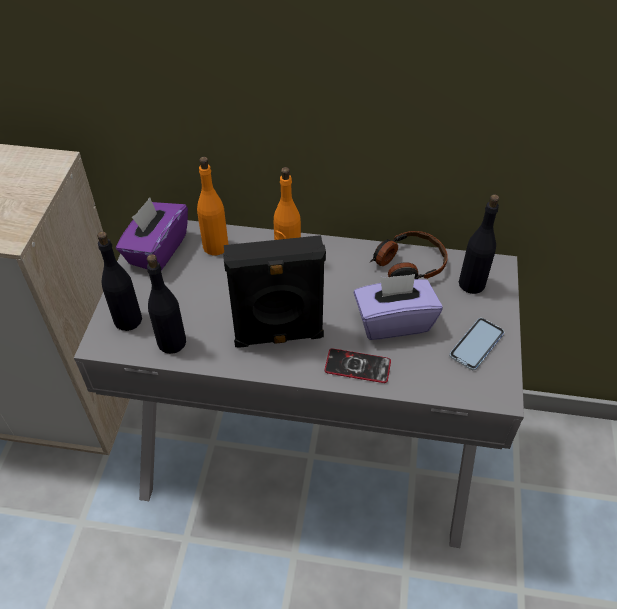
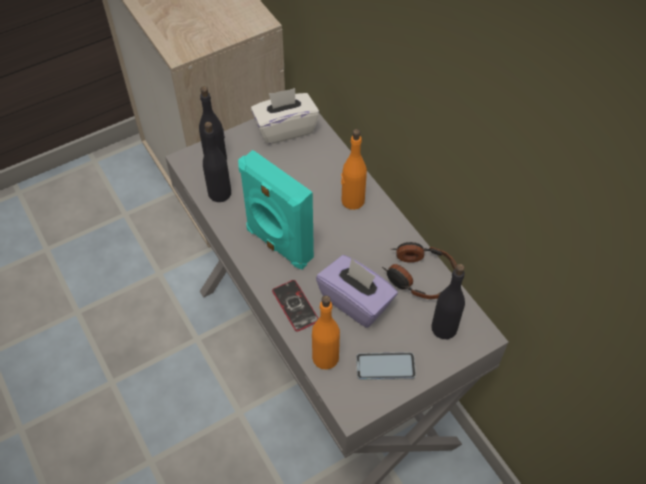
camera: 50 degrees right, 5 degrees up
(157, 250) = (285, 129): purple tissue box -> white tissue box
(215, 246) = (320, 155): orange bottle -> orange bottle (326, 357)
(278, 336) = (278, 244): black speaker -> turquoise speaker

